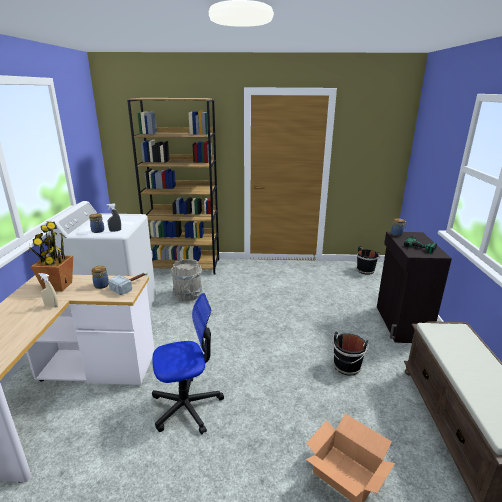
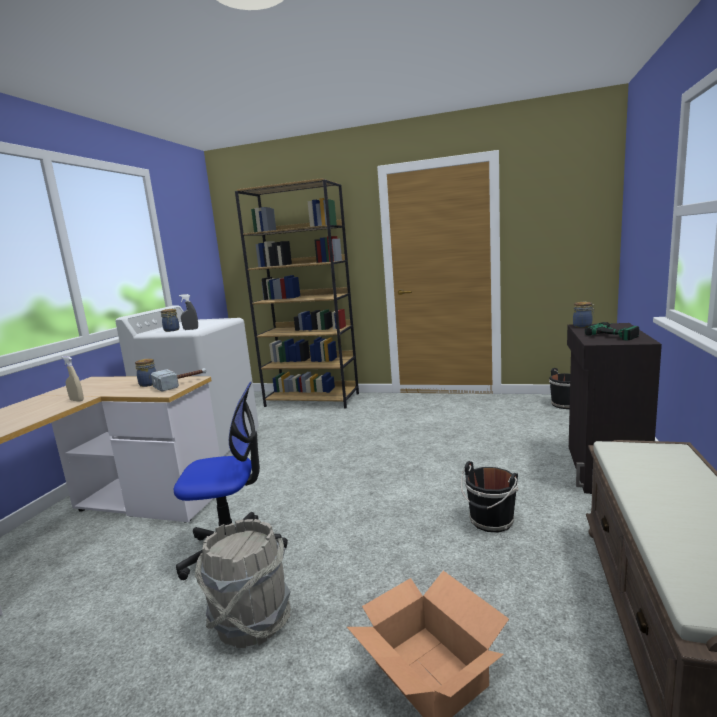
camera: 15 degrees right, 10 degrees down
(58, 286) = (102, 385): potted plant -> none
(188, 295) = (300, 429): grey bucket -> grey bucket (252, 621)

